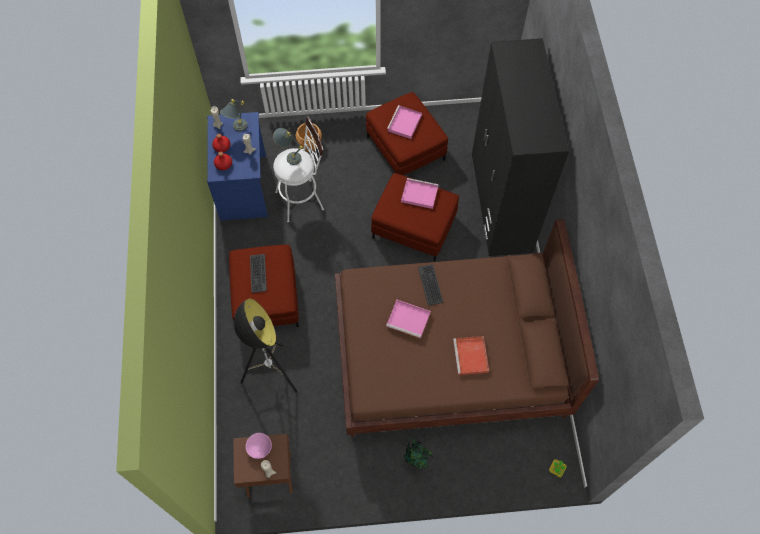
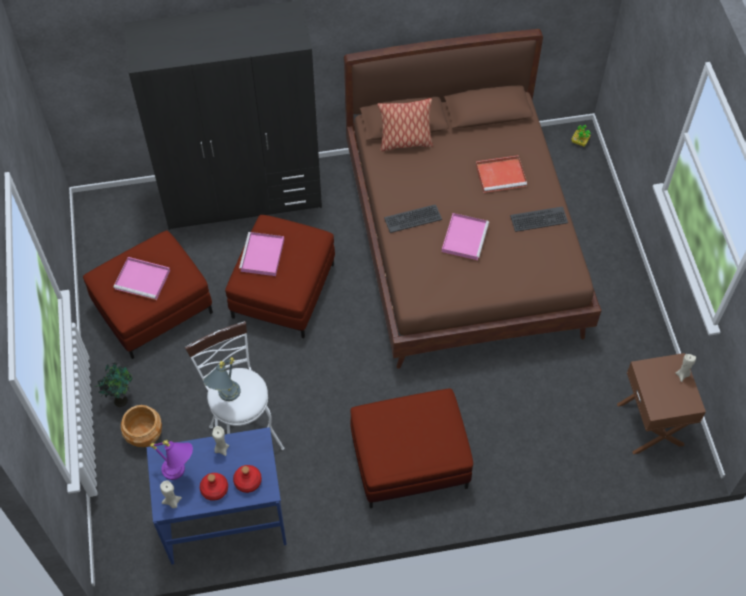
camera: 95 degrees left, 5 degrees down
(236, 129) = (180, 473): grey table lamp -> purple table lamp
(257, 273) = (403, 439): keyboard -> keyboard (539, 220)
(260, 447) = (655, 388): pink bowl -> none
(271, 373) = (519, 439): floor lamp -> none
(415, 461) = (599, 270): potted plant -> potted plant (121, 399)
(508, 286) = (405, 143): none -> pillow

